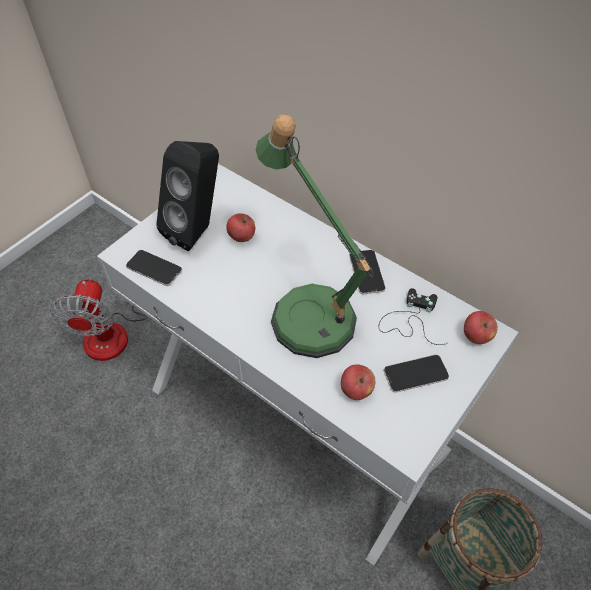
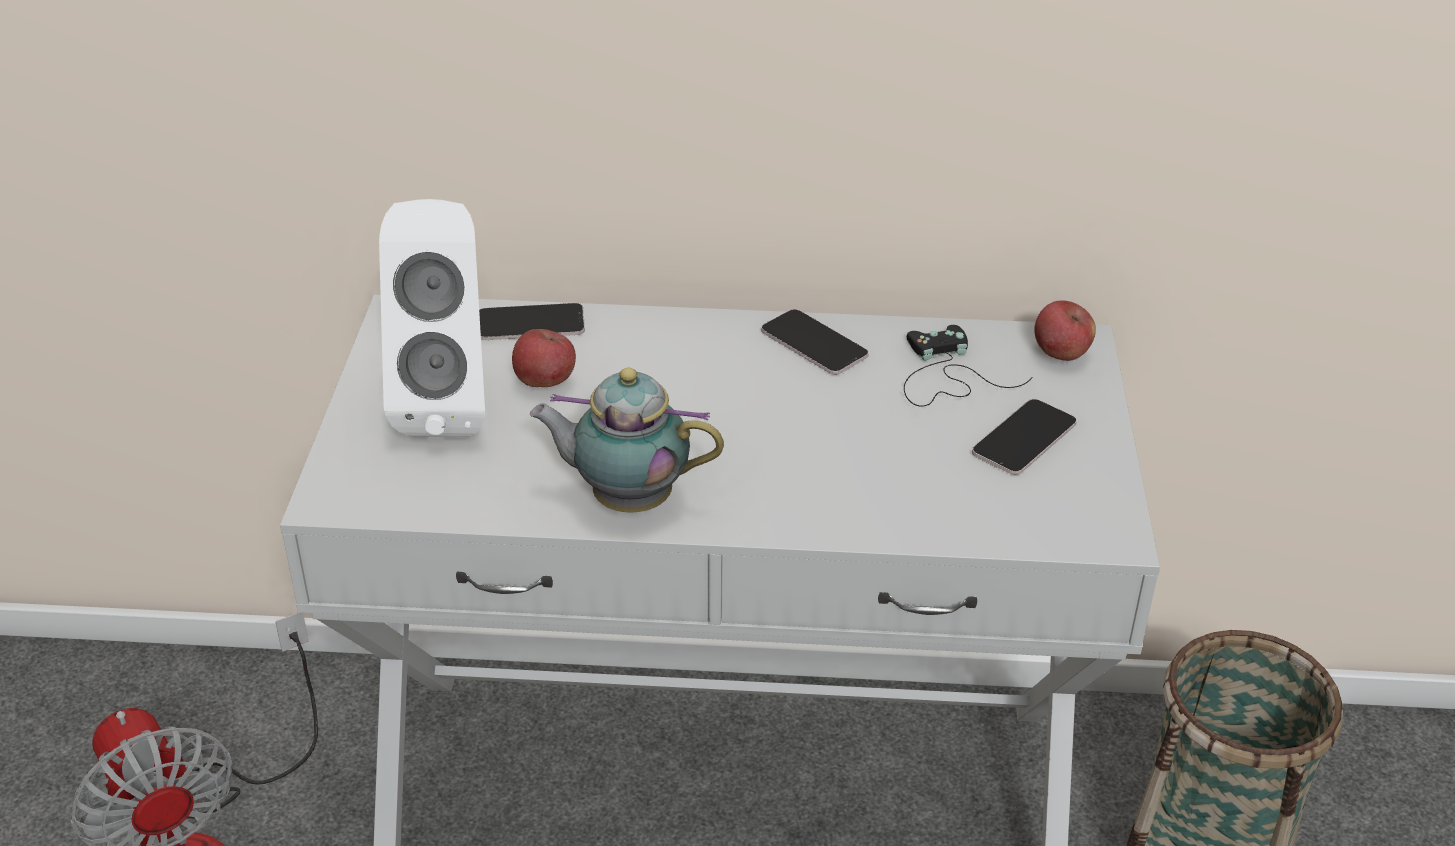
camera: 35 degrees left, 15 degrees down
(154, 268) = (424, 493): phone -> phone (530, 324)
(198, 230) = (449, 404): black speaker -> white speaker
(222, 312) = (627, 499): none -> teapot
(308, 309) = (770, 431): table lamp -> none
(356, 390) = (959, 499): apple -> none

